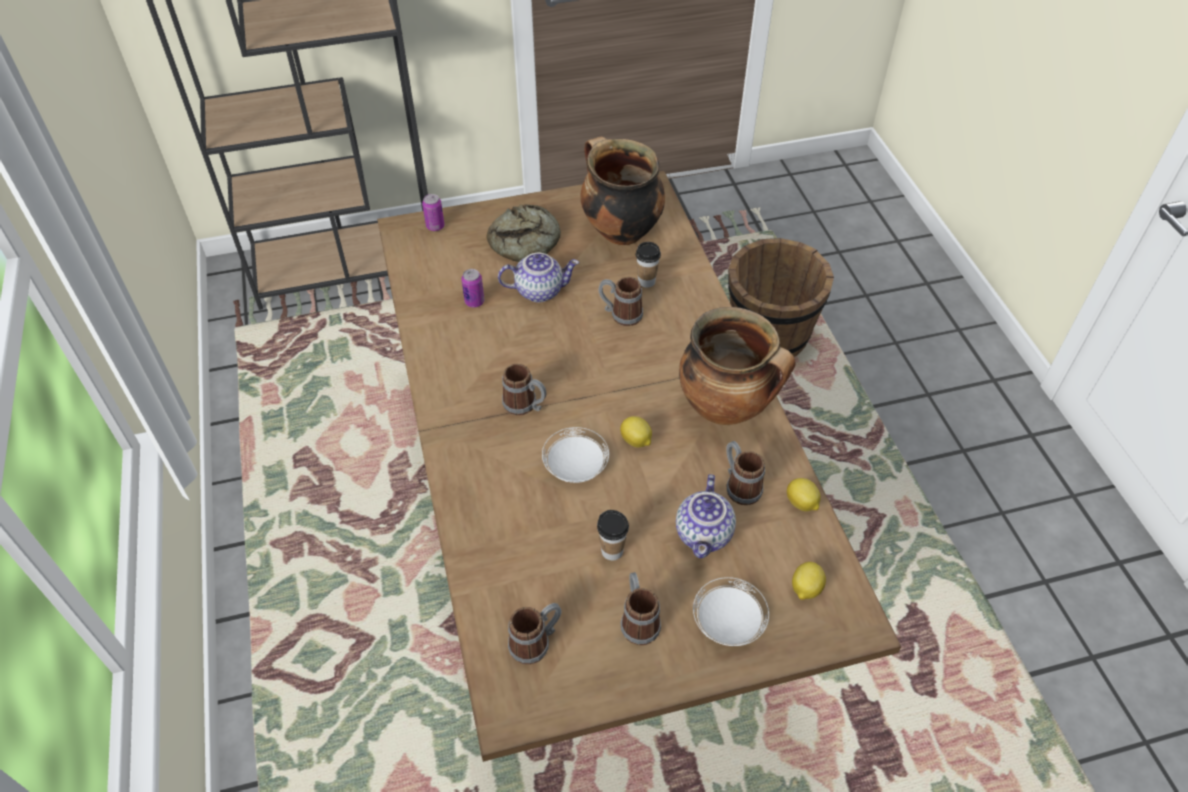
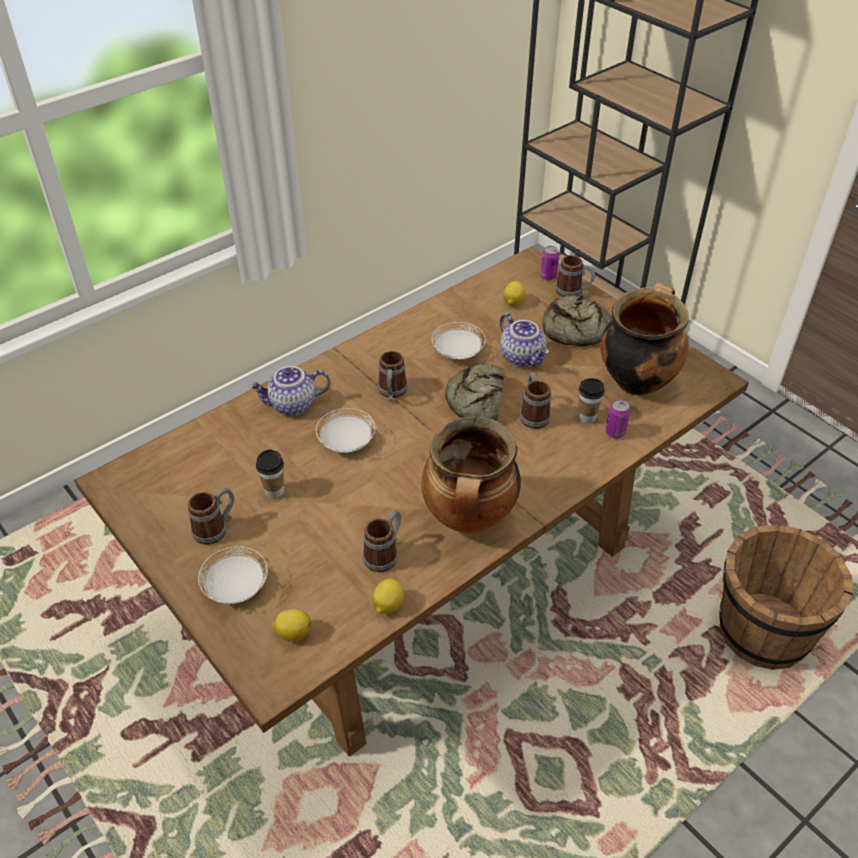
camera: 65 degrees right, 5 degrees down
(474, 302) = (482, 326): can -> can (615, 432)
(500, 334) = (457, 352): none -> white plate
(536, 642) = (174, 475): mug -> mug (573, 292)
(577, 345) = (477, 400): none -> bread
(636, 441) = (394, 470): lemon -> lemon (513, 303)
(705, 535) = (318, 545): teapot -> teapot (292, 405)

